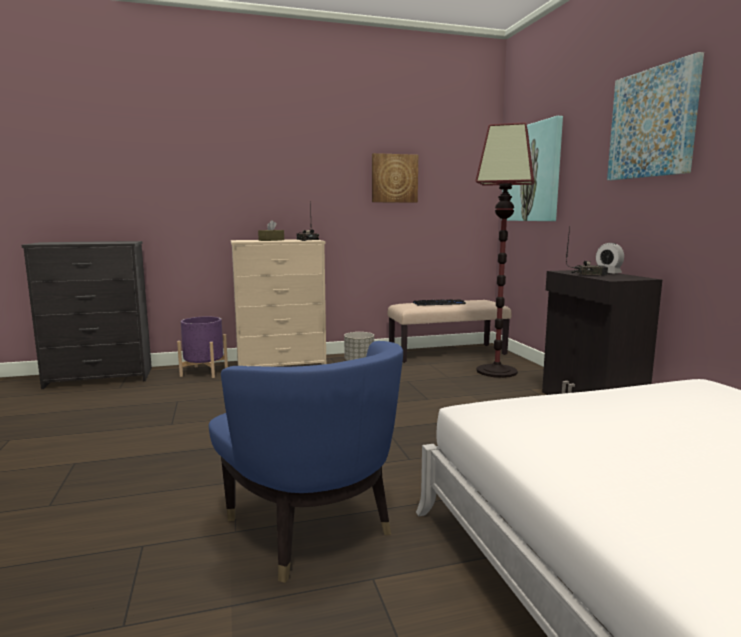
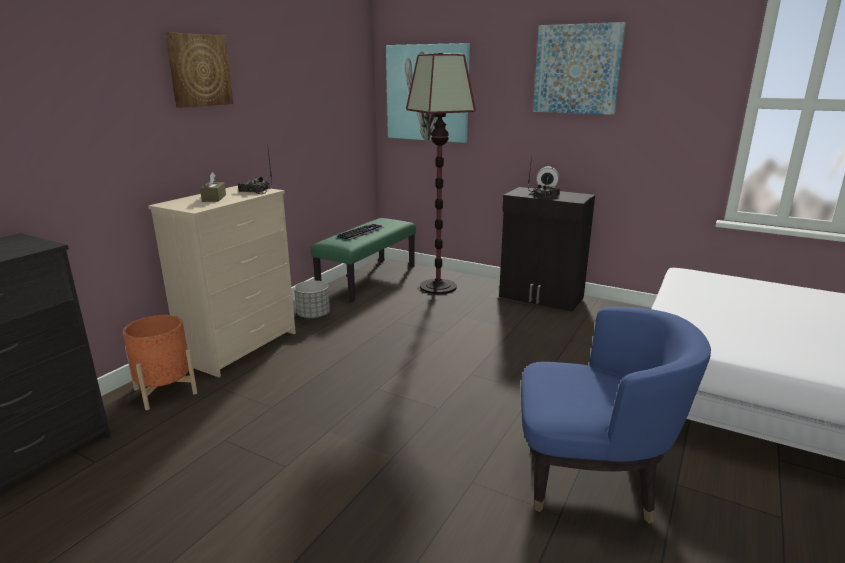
camera: 45 degrees left, 10 degrees up
(204, 372) = (165, 391): purple planter -> orange planter
(394, 178) = (300, 100): picture -> picture (199, 70)
(447, 353) = (368, 279): beige bench -> green bench

